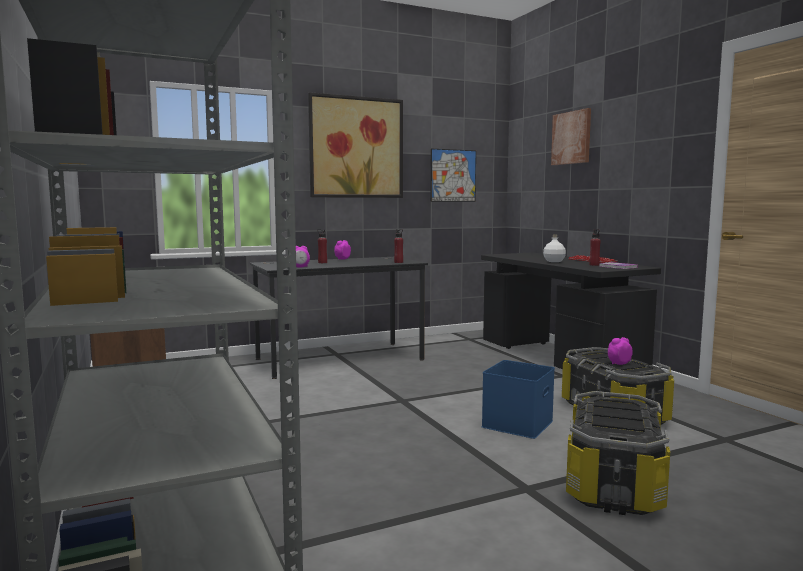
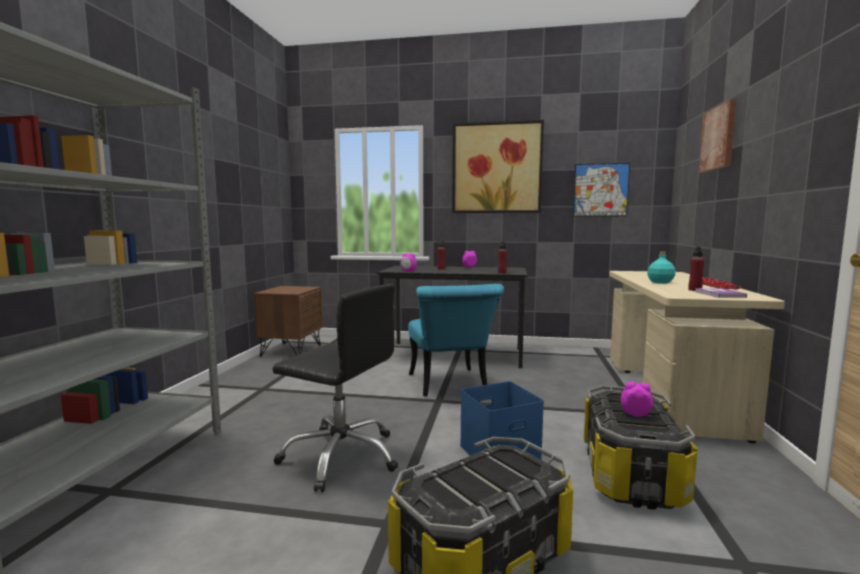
camera: 35 degrees right, 0 degrees up
(389, 386) = (450, 385): none -> turquoise chair
(403, 462) = (341, 456): none -> black office chair
(553, 261) = (660, 282): white bottle -> turquoise bottle
(557, 358) = (668, 394): black desk -> beige desk

